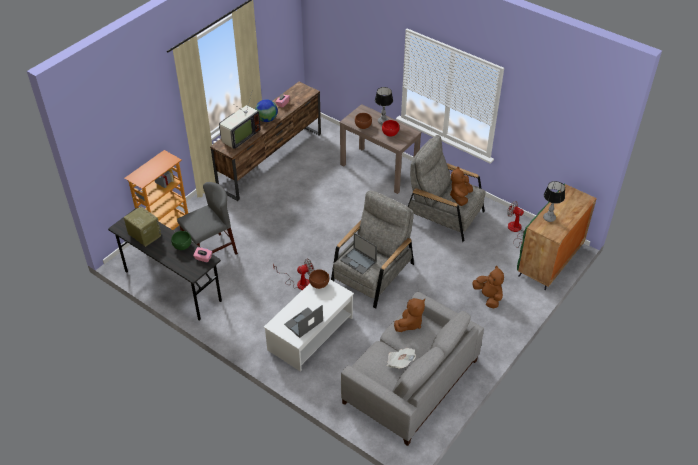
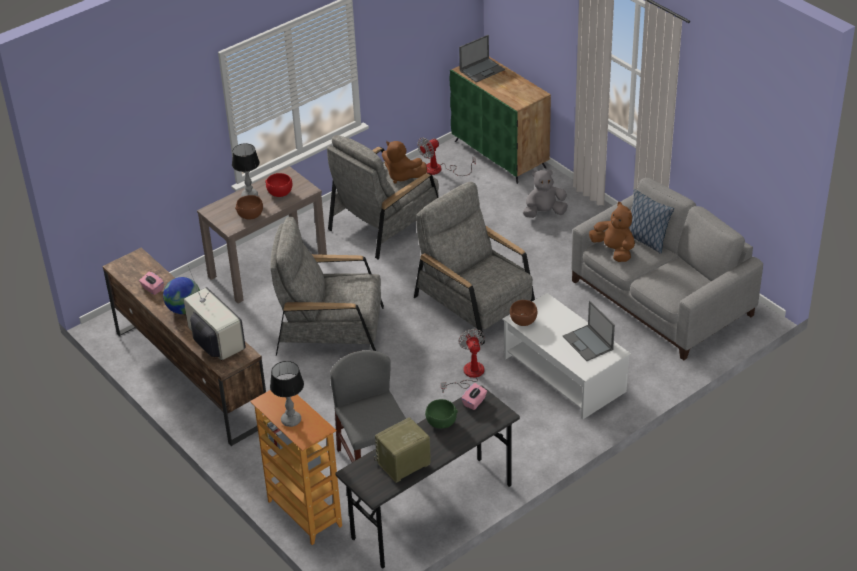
camera: 75 degrees left, 5 degrees down
(326, 210) = (331, 330): none -> grey armchair
(358, 261) = (492, 280): laptop -> laptop (482, 70)
(400, 362) = (673, 267): newspaper -> none
(432, 342) = (645, 240): none -> pillow
(488, 297) = (544, 213): brown plush toy -> grey plush toy
(549, 218) = (507, 92): table lamp -> table lamp (291, 420)

